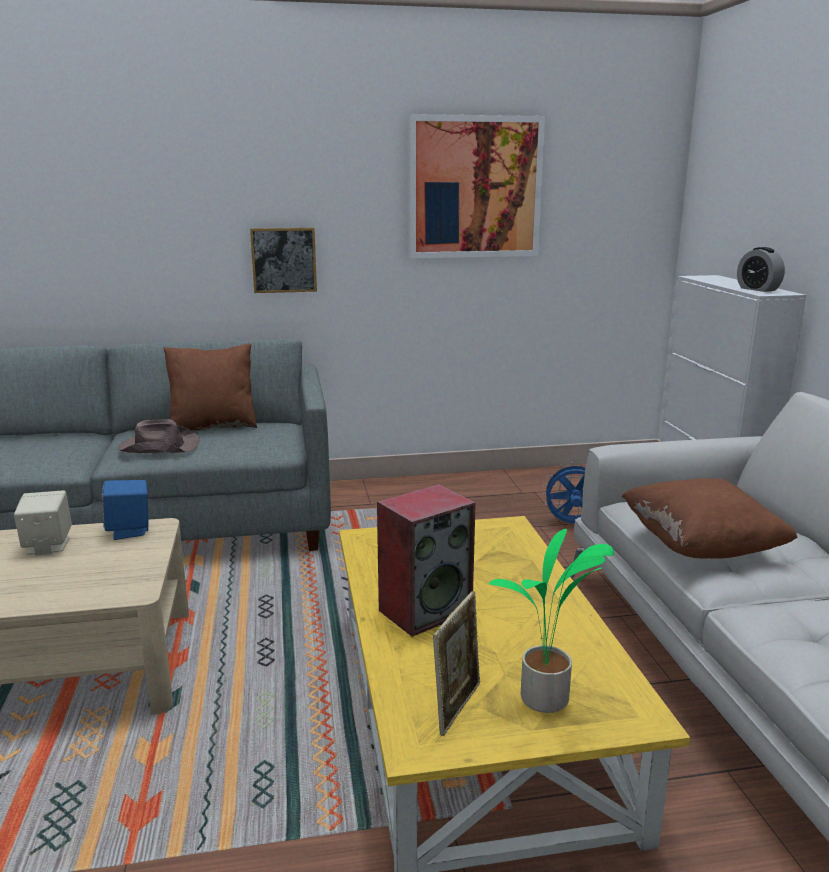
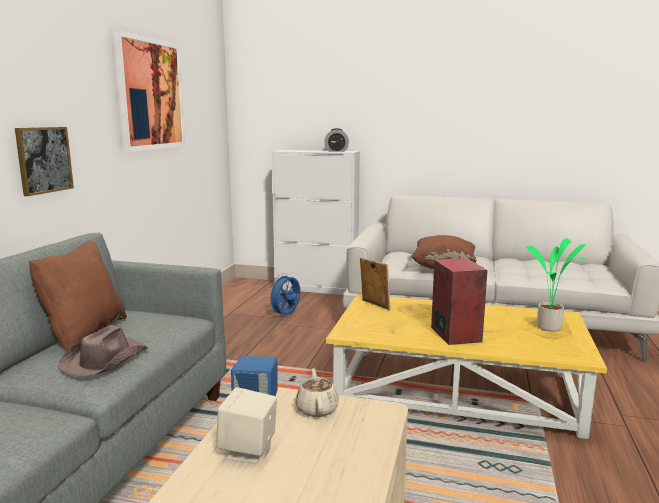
camera: 65 degrees left, 5 degrees down
(132, 557) = (317, 408): none -> beige teapot
(457, 707) = (552, 344): picture frame -> picture frame (374, 305)

